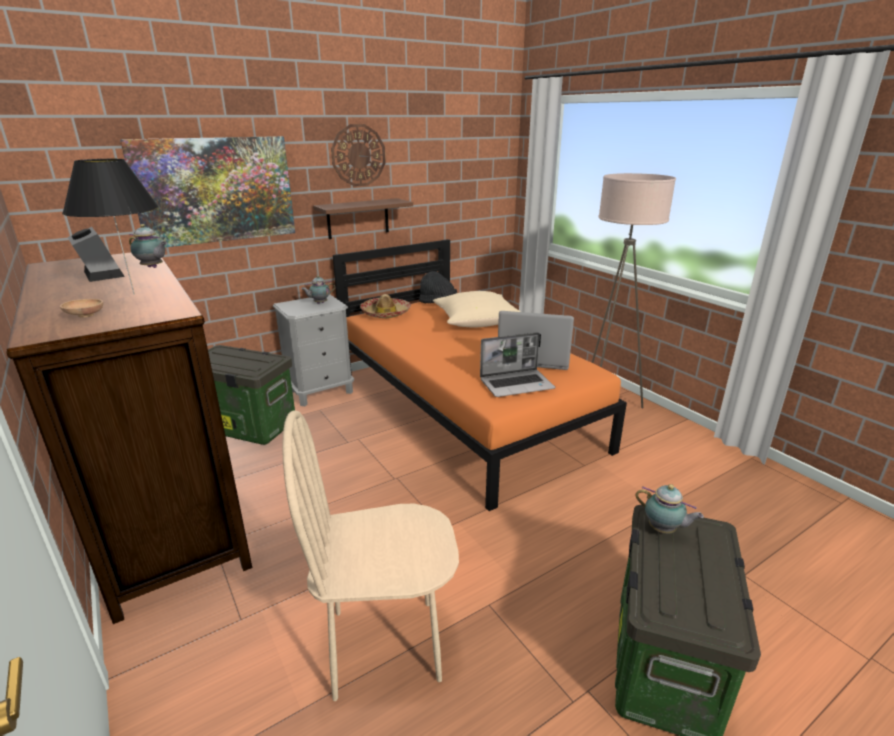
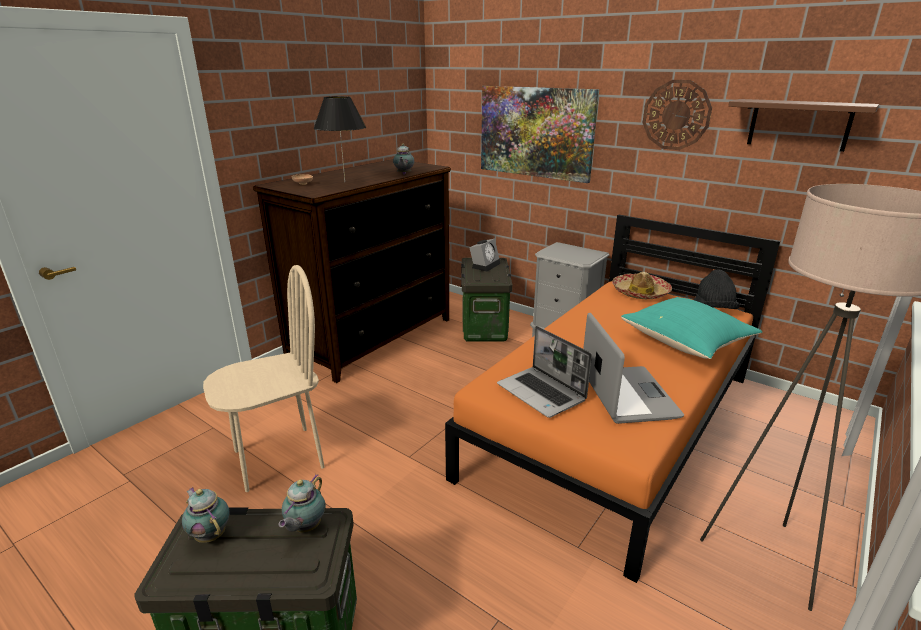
camera: 70 degrees right, 0 degrees up
(100, 274) = (381, 170): alarm clock -> alarm clock (485, 265)
(319, 303) = (578, 254): teapot -> teapot (210, 534)
(358, 218) = (659, 184): brown shelf -> brown shelf (799, 124)
(385, 645) = (278, 458): beige chair -> beige chair turned 90 degrees clockwise
(477, 323) = (687, 343): beige pillow -> turquoise pillow

